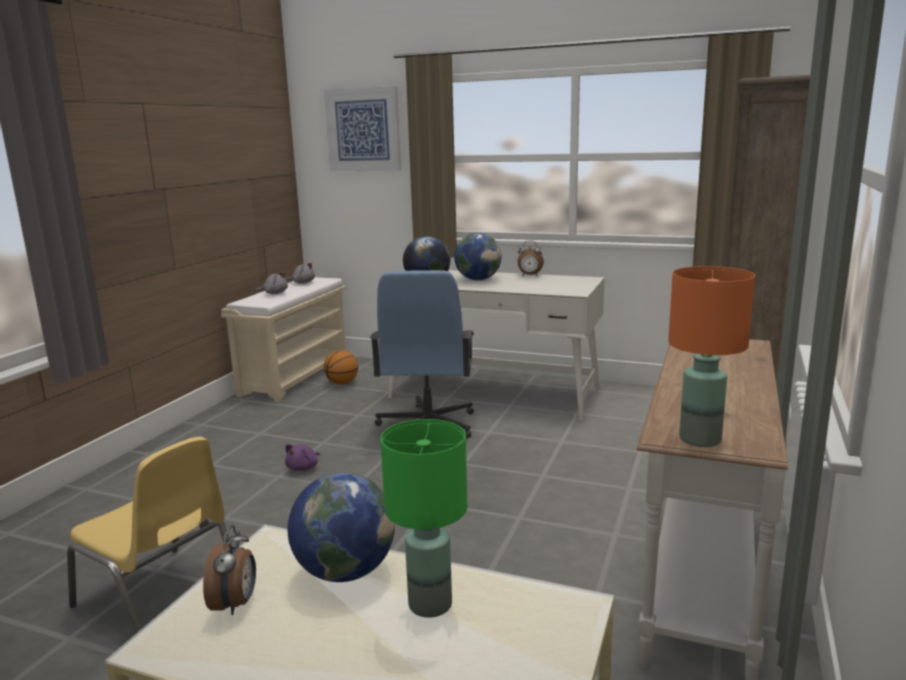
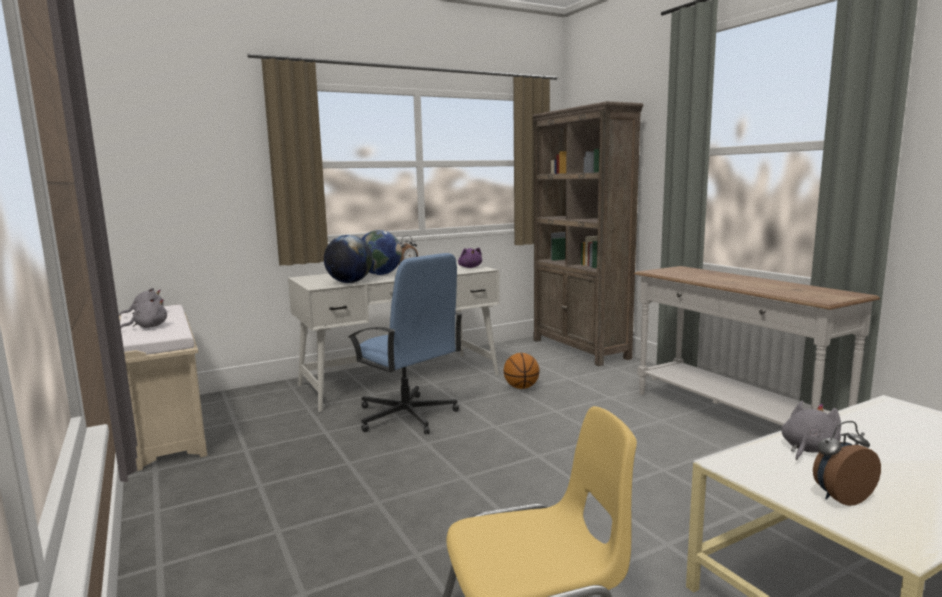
camera: 50 degrees left, 5 degrees down
(236, 604) = (840, 497): alarm clock -> alarm clock turned 60 degrees counterclockwise
(303, 468) = (384, 486): purple plush toy -> purple plush toy (470, 267)
(342, 383) = (241, 417): basketball -> basketball (521, 387)
(345, 571) = (808, 450): globe -> grey plush toy
(363, 130) = (198, 132): picture -> none
(429, 605) = (874, 437): green table lamp -> none
(699, 439) = (833, 297): orange table lamp -> none

